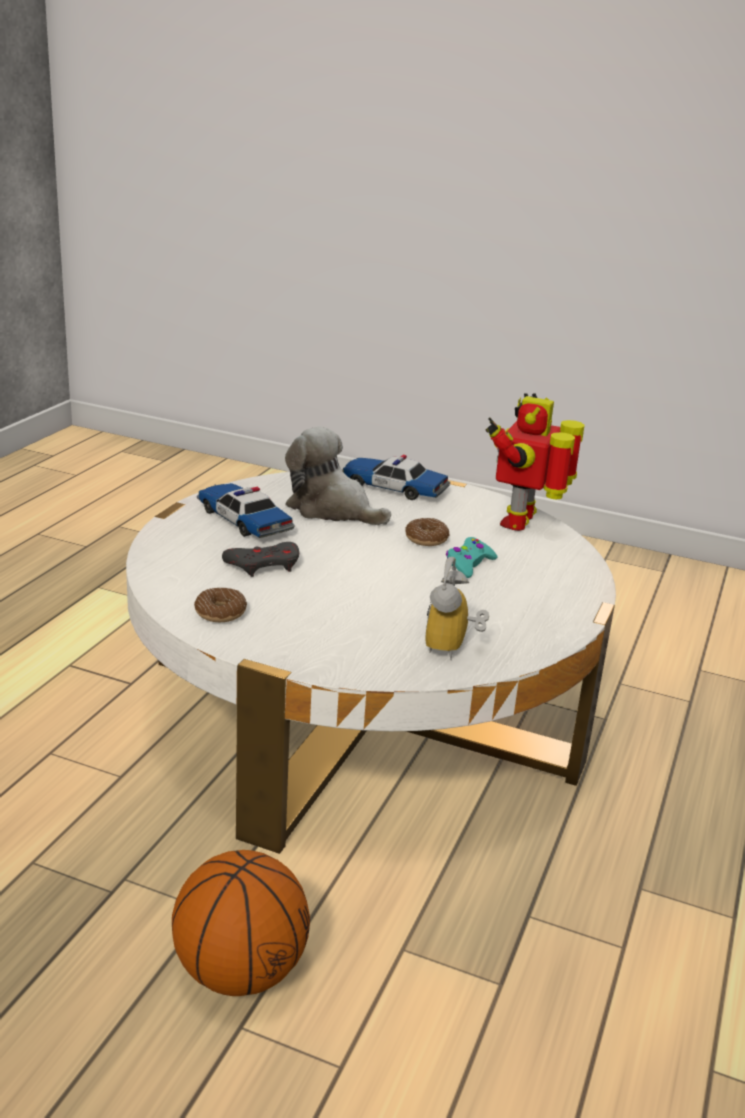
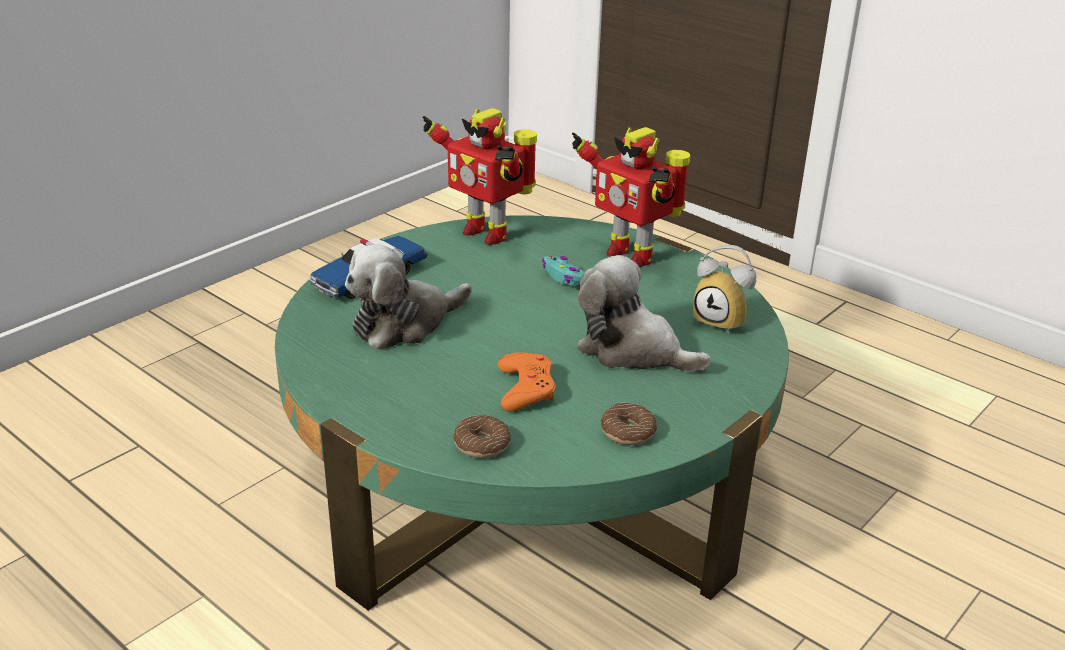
camera: 70 degrees left, 5 degrees up
(240, 973) = (885, 628): basketball -> none
(244, 521) = (407, 383): toy car -> none
(264, 565) = (526, 388): grey game controller -> orange game controller
(357, 605) = (632, 351): none -> plush toy
(361, 711) = (528, 475): white coffee table -> green coffee table
(426, 539) = (503, 287): donut -> donut (482, 444)
(551, 591) = (631, 254): none -> toy robot

